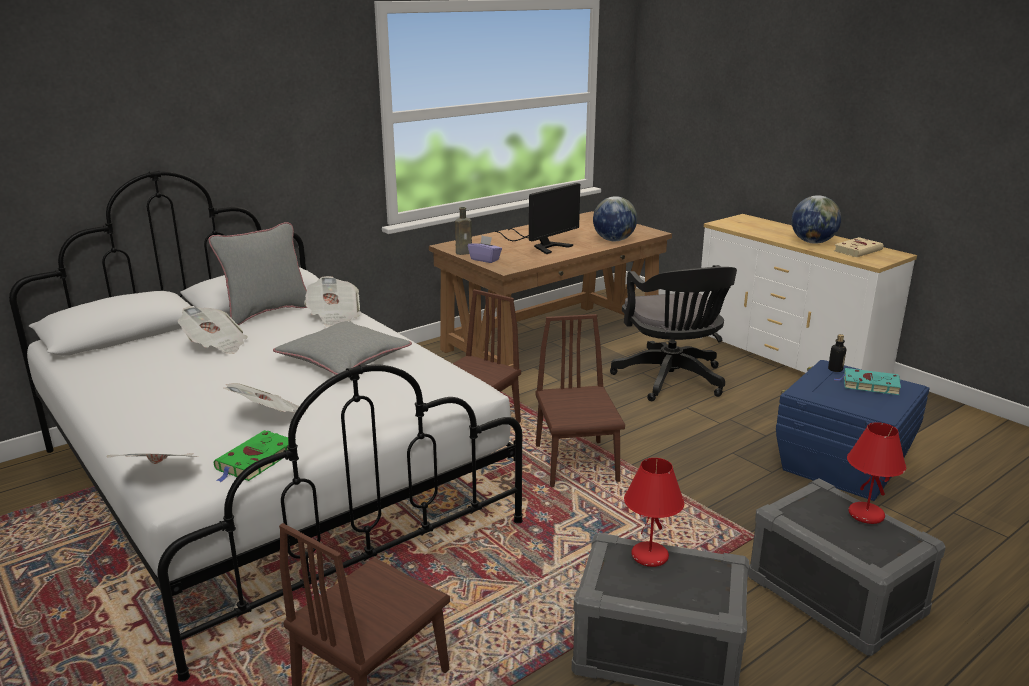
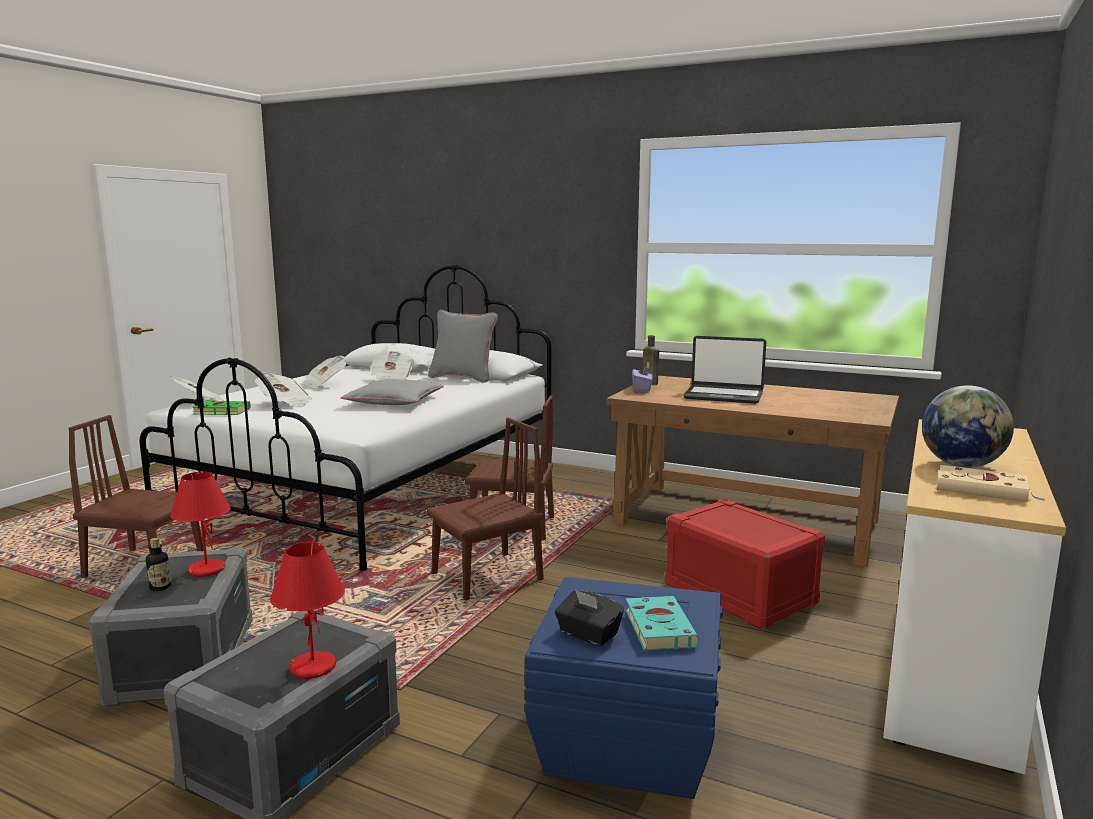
camera: 65 degrees right, 10 degrees down
(334, 316) = (472, 389): newspaper -> newspaper (322, 385)
(542, 245) = (723, 396): monitor -> laptop
(613, 240) = (799, 411): globe -> none
(672, 381) = (738, 594): black office chair -> red storage box
(835, 369) = (689, 601): bottle -> bottle (160, 587)
(875, 405) = (588, 634): none -> black tissue box

